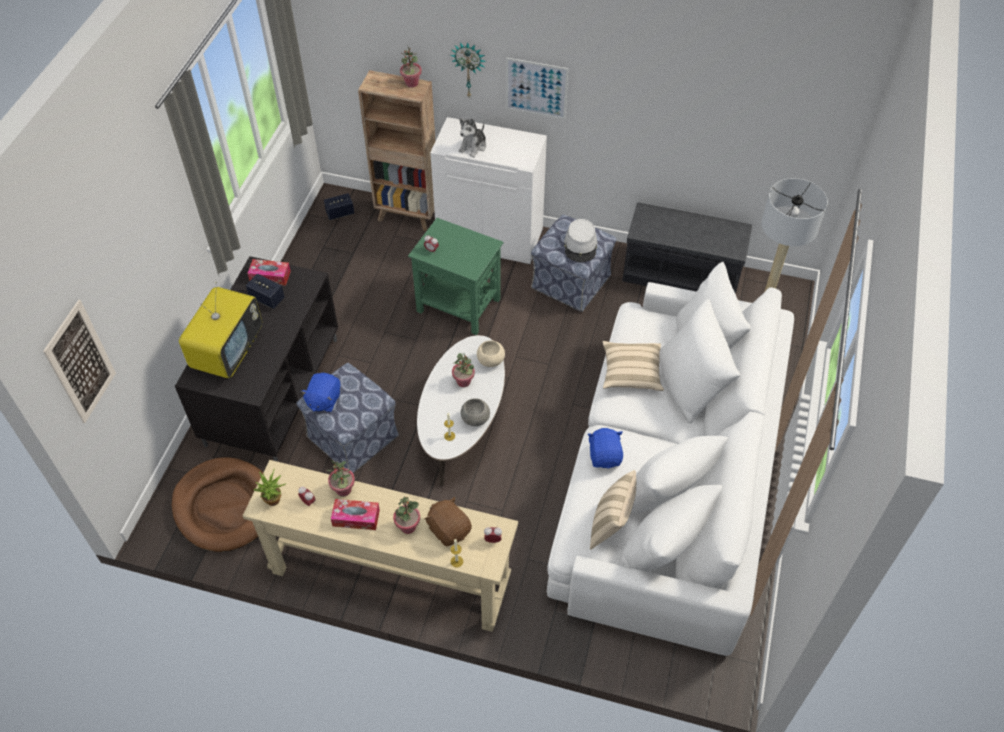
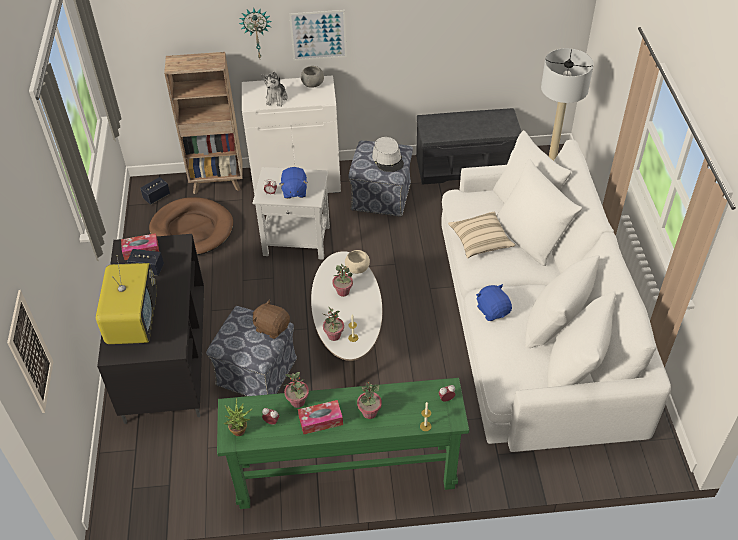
camera: 20 degrees left, 5 degrees down
(225, 506) = (168, 467): brown dog bed -> brown dog bed (192, 229)
(323, 400) = (231, 341): blue plush toy -> blue plush toy (294, 191)
(390, 575) = (345, 474): beige console table -> green console table
(411, 83) = (209, 57): potted plant -> potted plant (334, 336)
(449, 529) = (405, 403): brown plush toy -> brown plush toy (272, 327)
(459, 305) = (297, 240): green side table -> white side table
(475, 419) = (368, 318): grey bowl -> grey bowl (313, 84)
(611, 525) = (525, 361): beige pillow -> none

